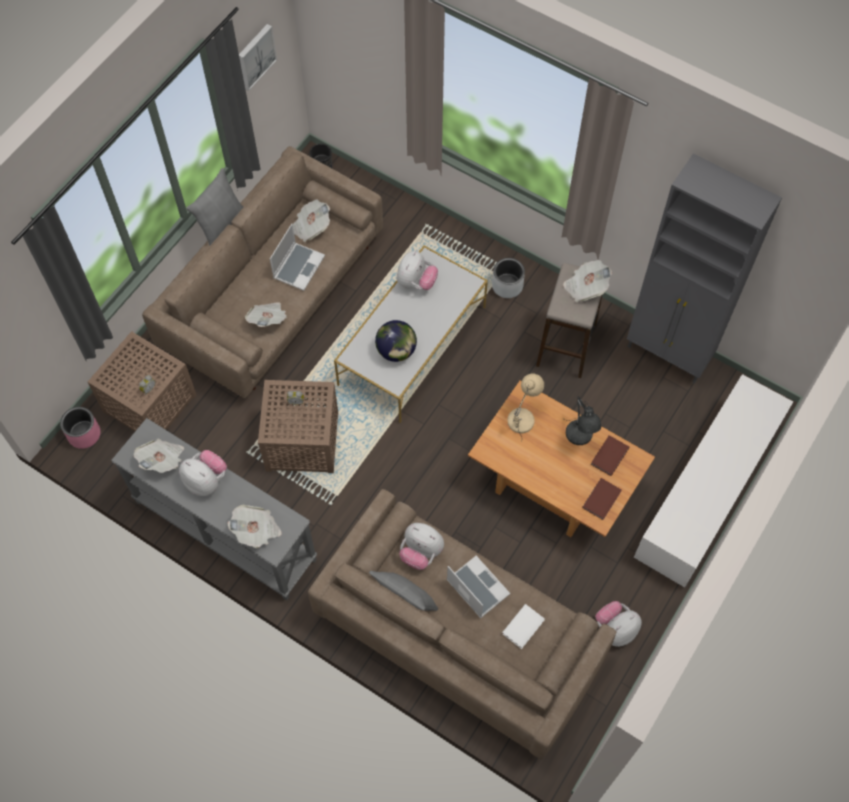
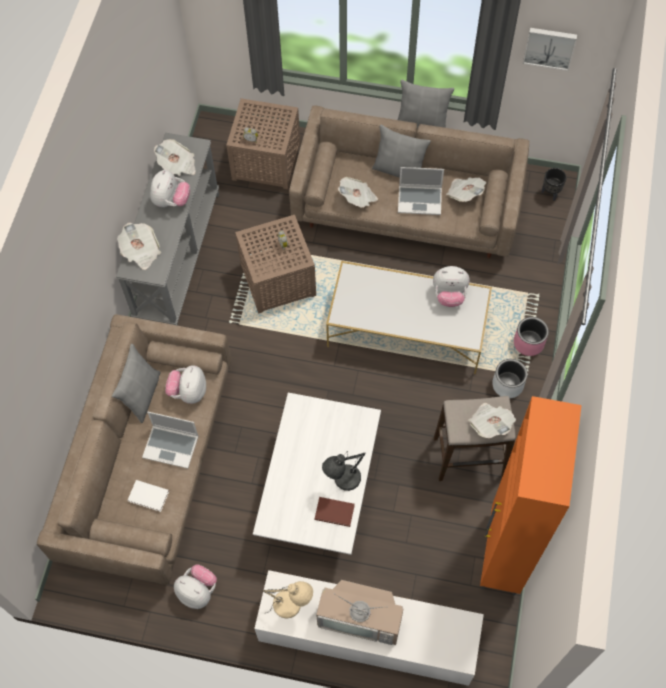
camera: 70 degrees right, 0 degrees up
(84, 434) = (221, 130): pink planter -> pink planter (528, 343)
(253, 271) = (399, 170): none -> grey pillow
(396, 351) = (372, 304): globe -> none
(476, 587) = (172, 446): laptop -> laptop turned 75 degrees clockwise
(523, 418) = (342, 425): beige table lamp -> beige table lamp (291, 605)
(554, 484) = (320, 493): brown coffee table -> white coffee table
(602, 499) = (287, 520): brown book -> none
(669, 354) = (502, 554): grey cabinet -> orange cabinet
(714, 472) = (361, 617): none -> television

